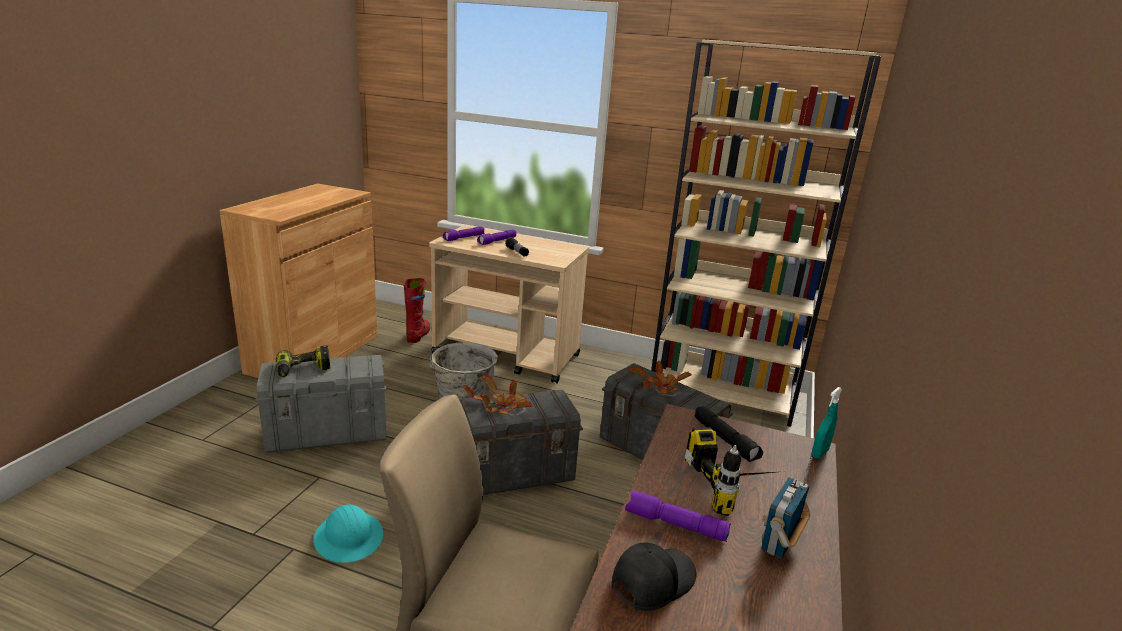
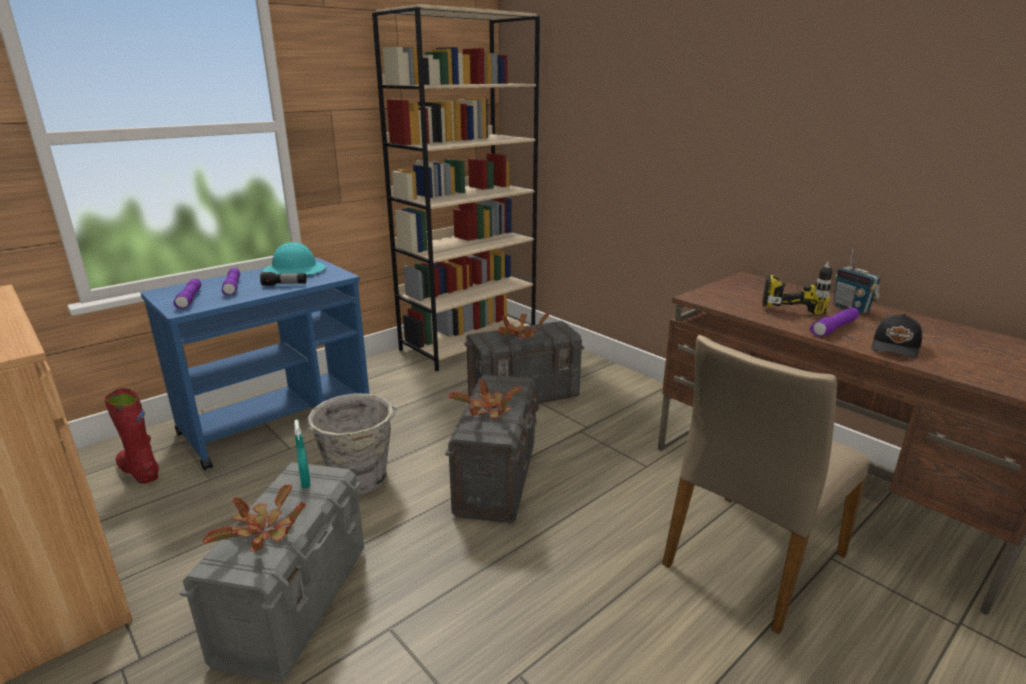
camera: 60 degrees left, 0 degrees up
(303, 370) = (262, 533): power drill -> potted plant
(349, 538) = (527, 618): turquoise hard hat -> turquoise hard hat (295, 271)
(507, 355) = (278, 421): beige cart -> blue cart
(651, 581) = (896, 347): black cap -> black cap turned 135 degrees counterclockwise
(726, 440) = (732, 293): black flashlight -> none
(819, 453) = (753, 277): turquoise spray bottle -> turquoise spray bottle (305, 482)

